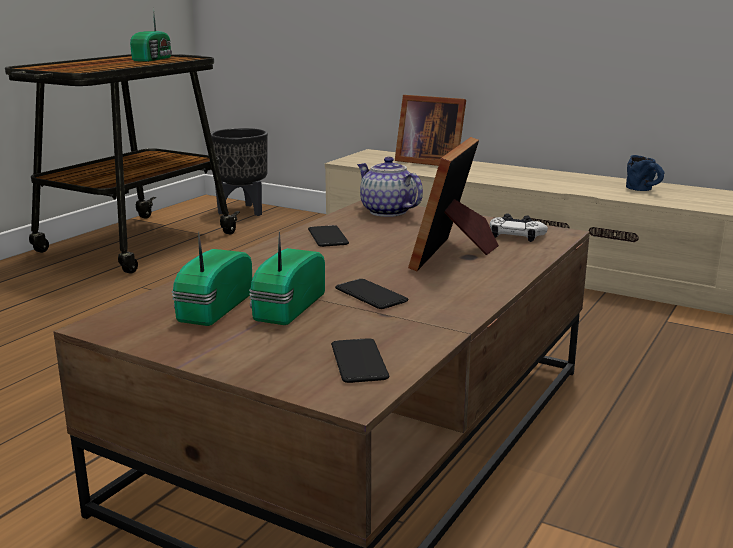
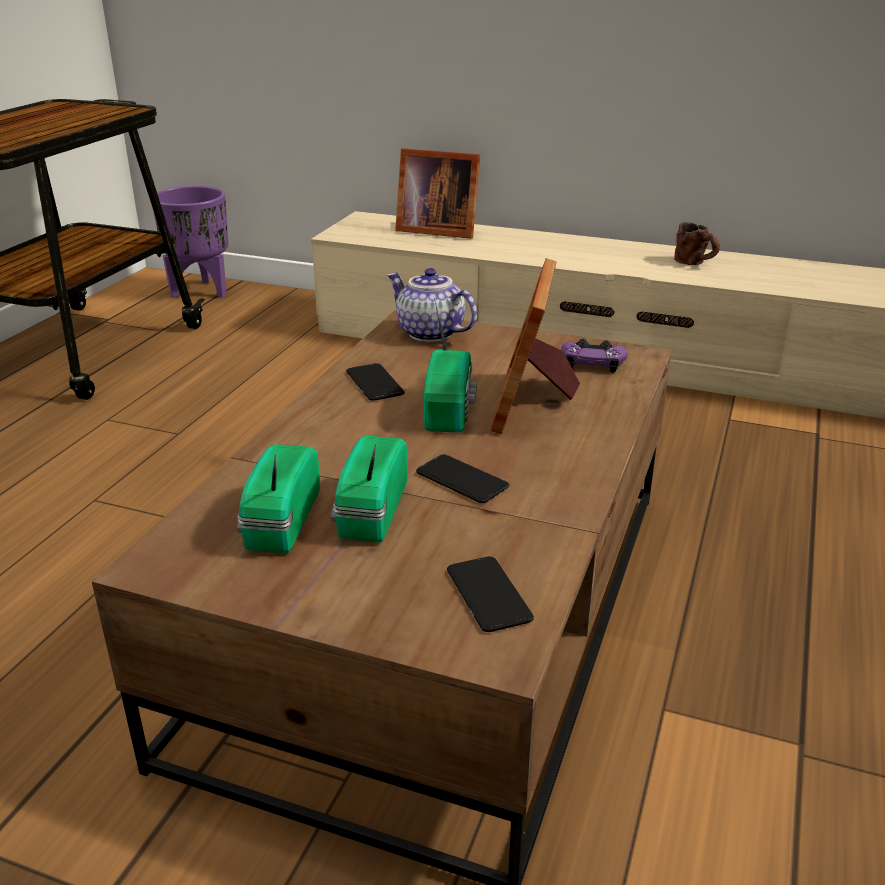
camera: 10 degrees left, 10 degrees up
(154, 59) = (76, 112): radio -> radio (451, 409)
(243, 211) = (201, 291): black planter -> purple planter
(516, 235) = (592, 362): white game controller -> purple game controller
(645, 190) = (696, 263): blue mug -> brown mug

